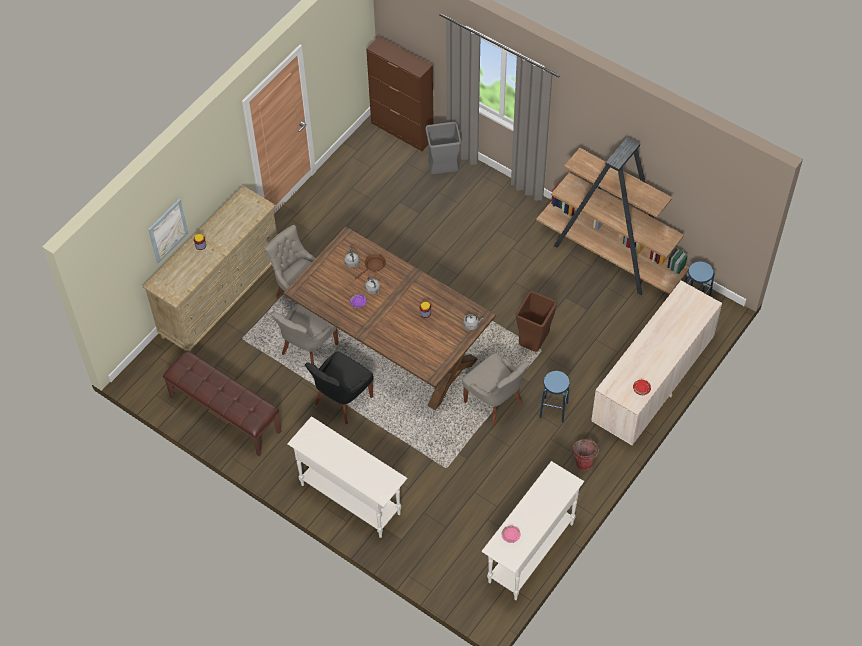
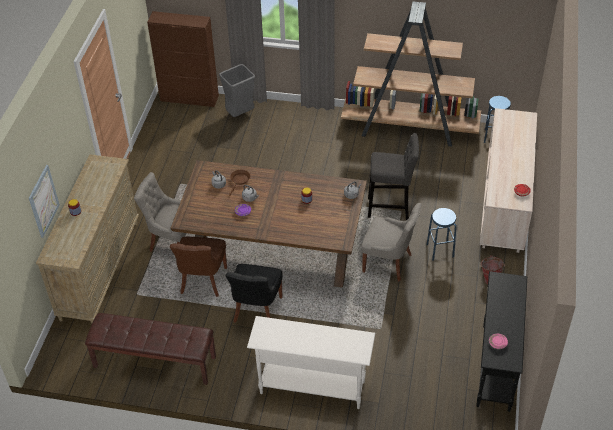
camera: 25 degrees left, 10 degrees down
(308, 349) = (202, 281): grey chair -> brown chair
(530, 552) = (495, 367): white console table -> black console table
(533, 343) = (391, 208): brown trash can -> grey stool

